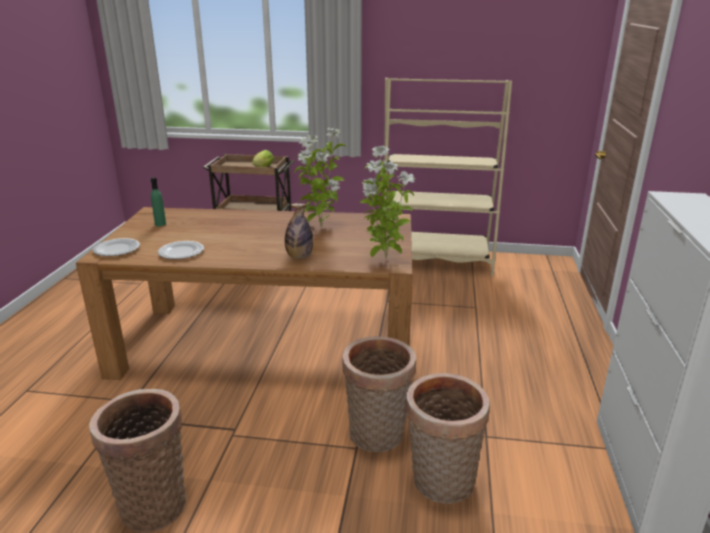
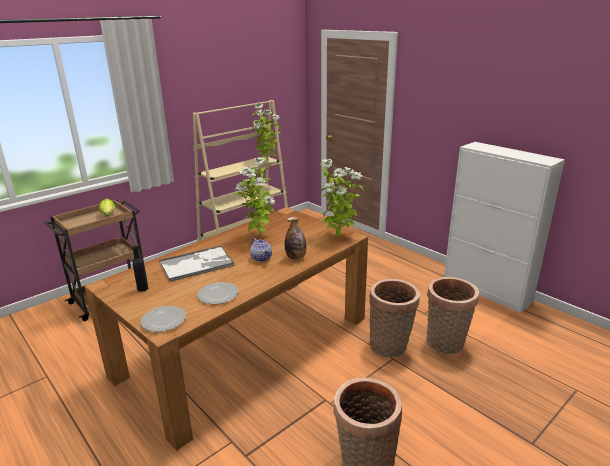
camera: 50 degrees left, 0 degrees up
(160, 224) = (142, 288): green bottle -> black bottle
(227, 225) = (197, 264): none -> tray
(275, 243) = (261, 258): none -> teapot
(478, 164) = (267, 162): none -> potted plant

